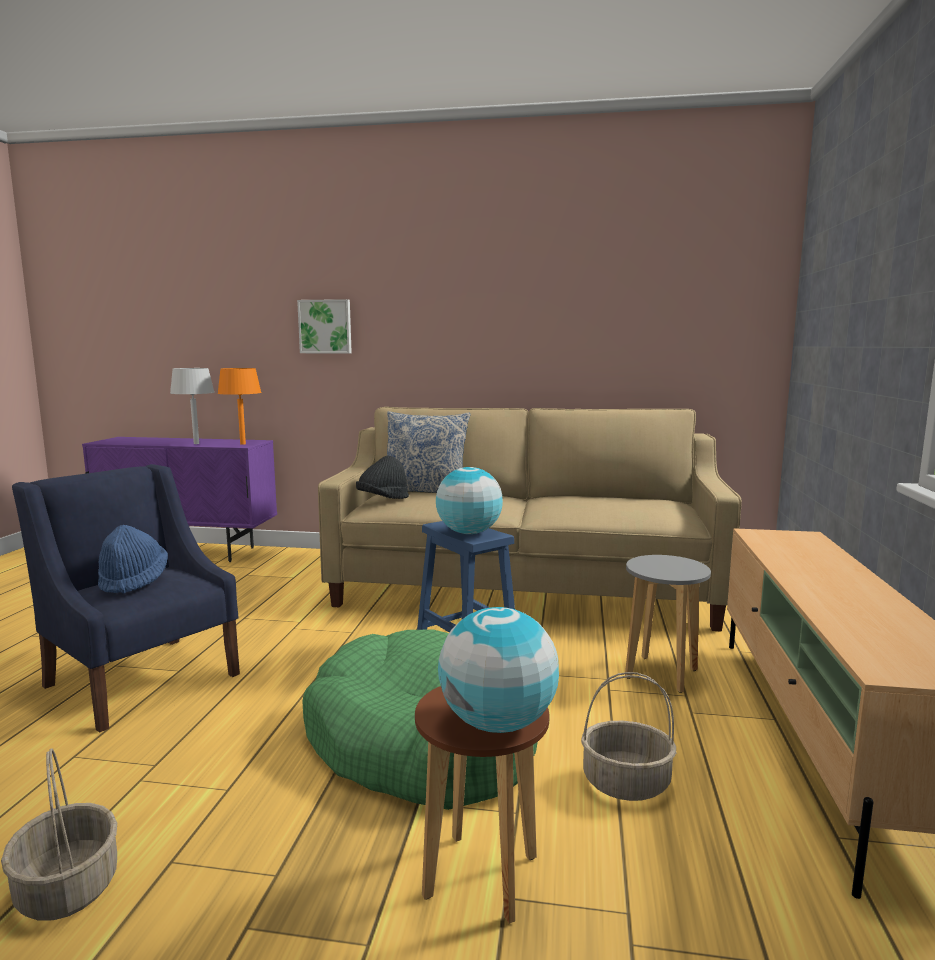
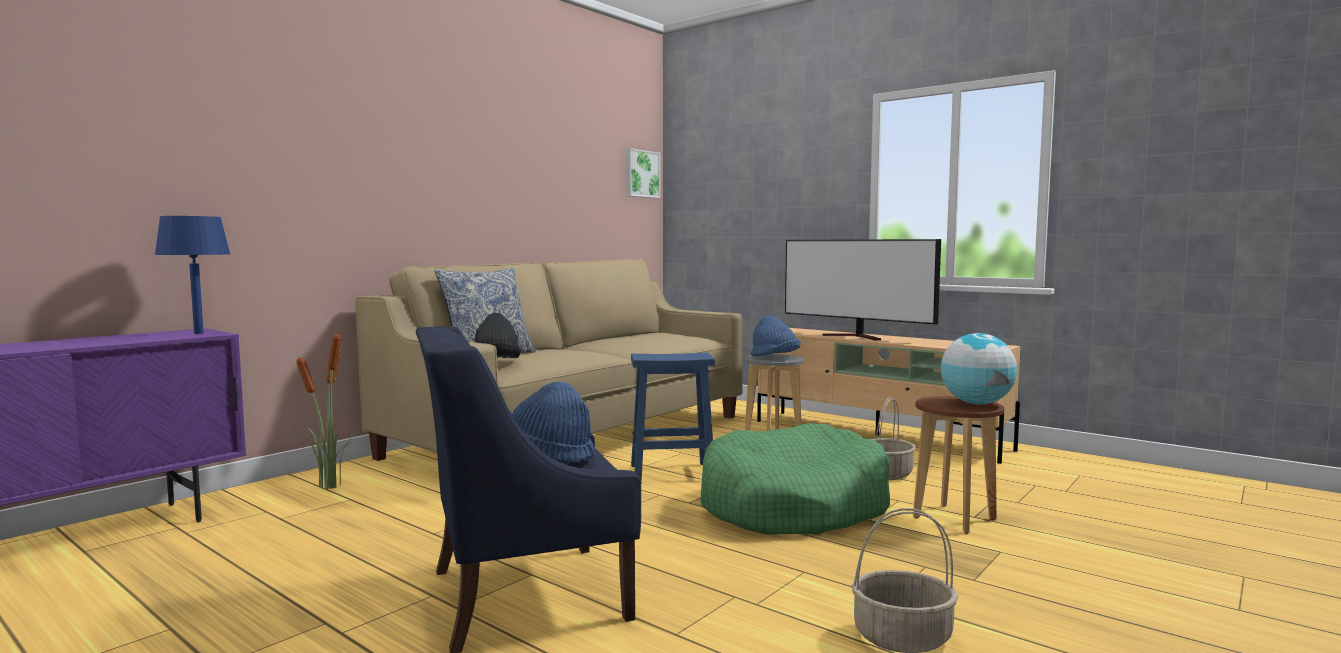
camera: 60 degrees left, 5 degrees down
(196, 443) = (112, 341): grey table lamp -> none
(243, 444) = (198, 333): orange table lamp -> blue table lamp
(313, 565) = (330, 487): none -> potted plant
(325, 326) = (281, 165): picture -> picture (641, 174)
(469, 533) = (682, 356): globe -> none
(663, 567) = (774, 358): none -> blue hat
(813, 572) = (857, 337): none -> television

